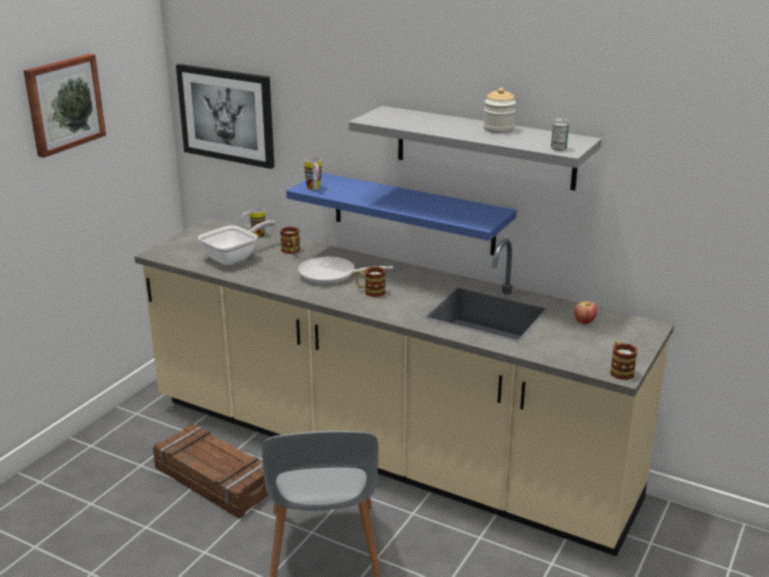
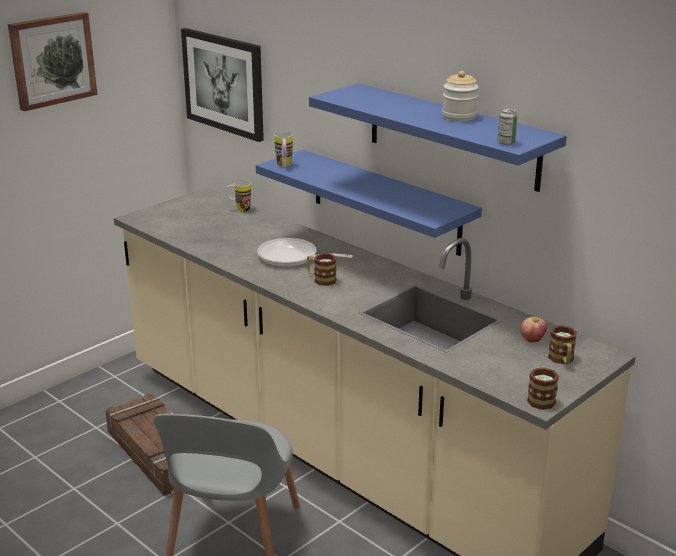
camera: 15 degrees right, 0 degrees up
(235, 257) = (207, 229): frying pan -> none
(291, 251) = (266, 229): mug -> mug (562, 360)
(484, 147) = (452, 136): grey shelf -> blue shelf

